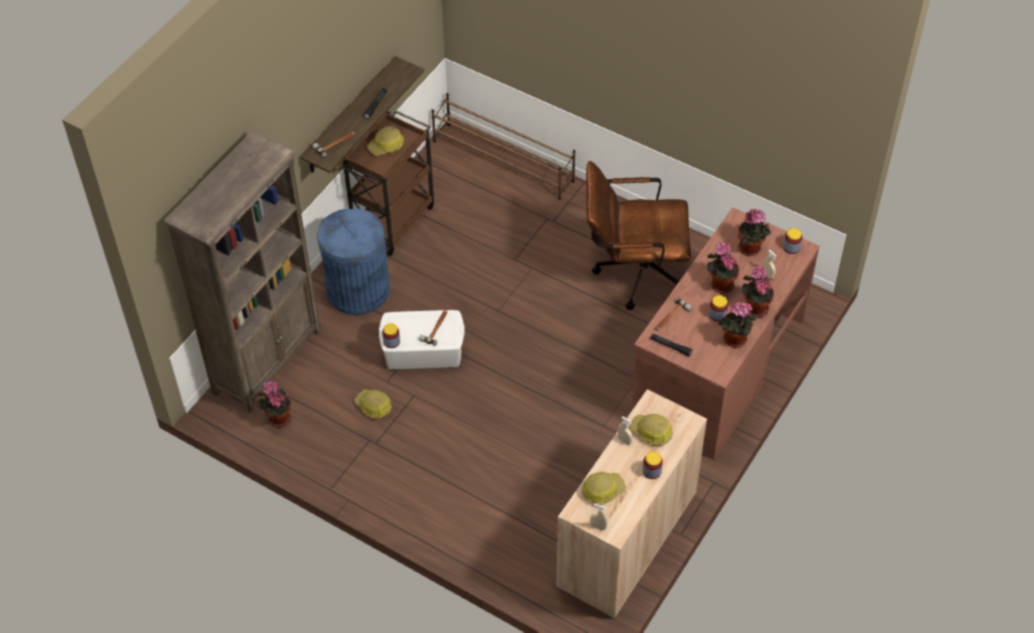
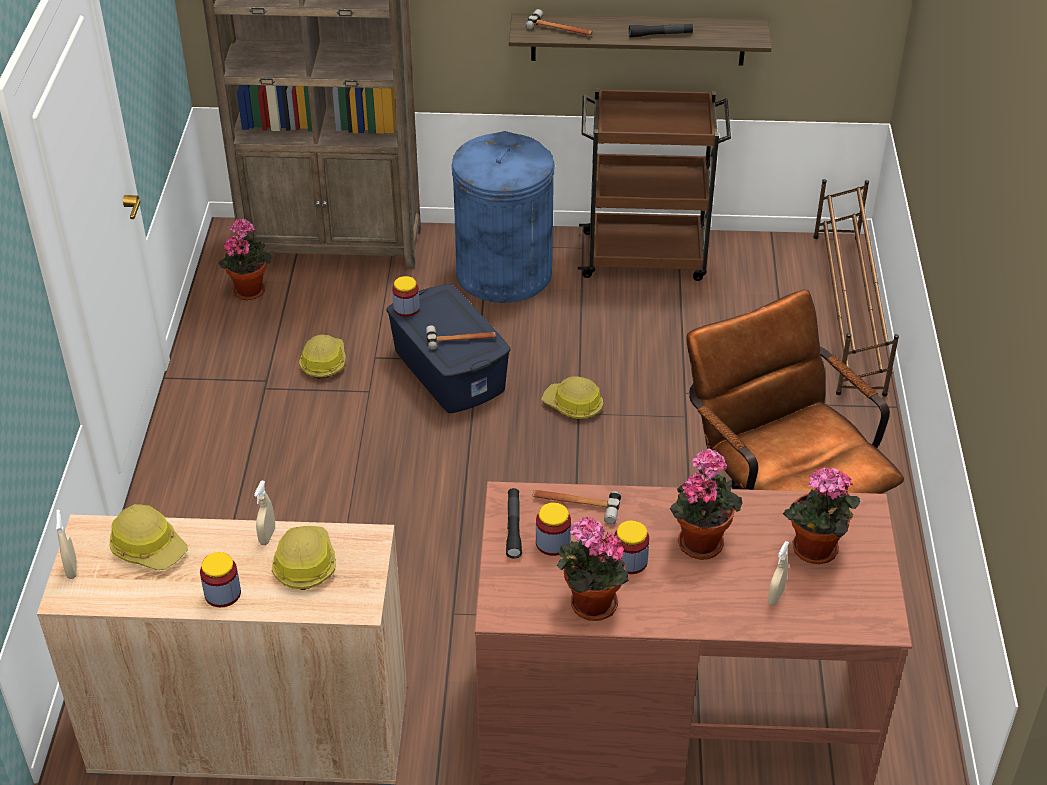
camera: 60 degrees right, 10 degrees down
(386, 146) = (660, 119): hard hat -> hard hat (573, 405)
(423, 351) = (449, 369): white storage box -> blue storage box
(754, 307) = (685, 605): potted plant -> none
(791, 247) = (869, 606): jar -> jar (553, 543)

